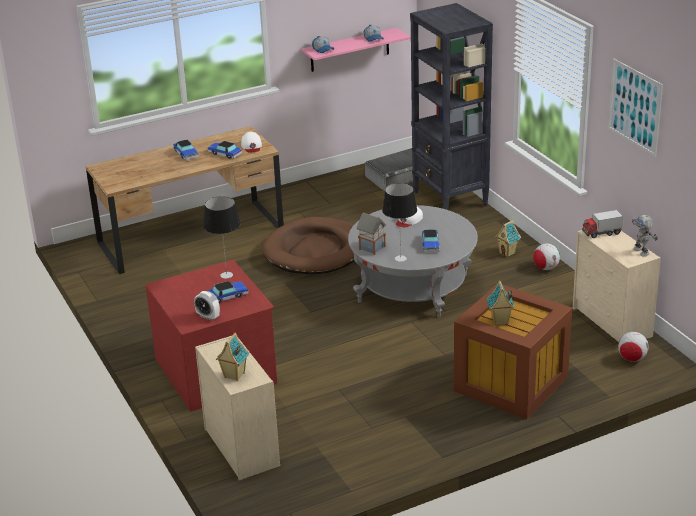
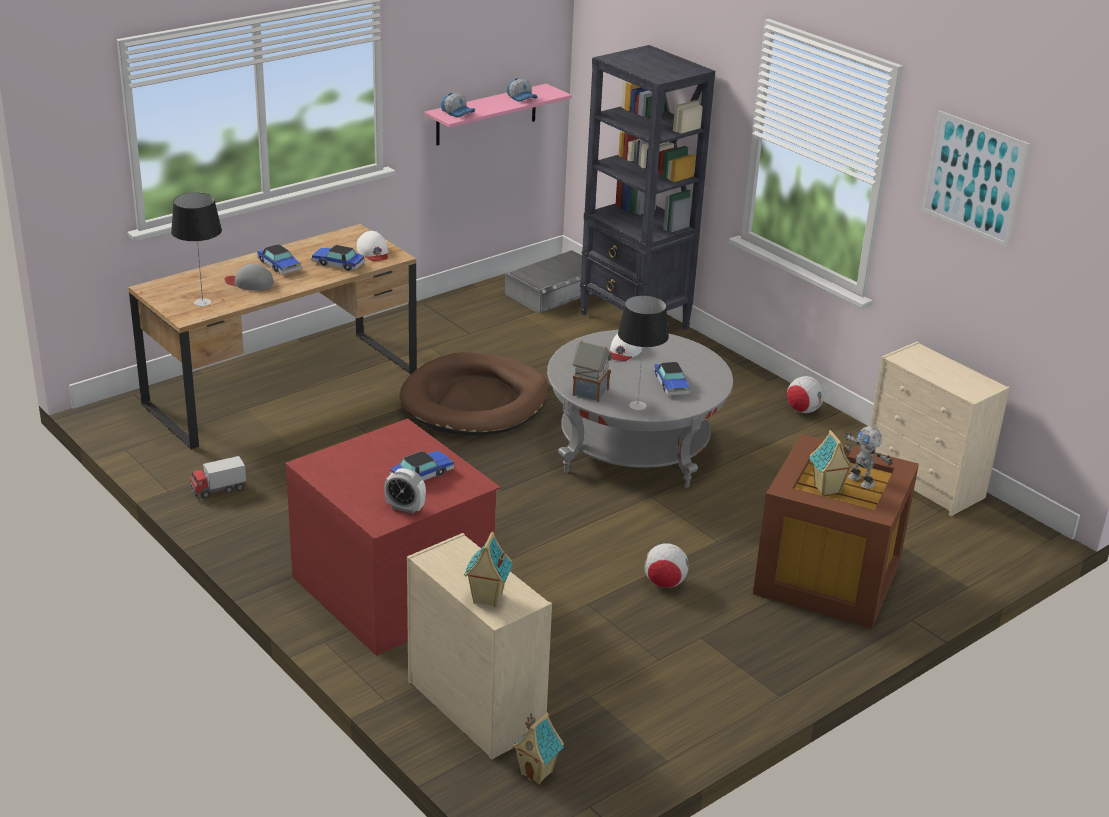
camera: 15 degrees left, 0 degrees up
(162, 165) = (249, 282): none -> grey cap
(226, 275) = (407, 442): table lamp -> table lamp (202, 302)
(507, 253) = (743, 392): toy house -> toy house (537, 772)
(601, 233) = (915, 357): toy truck -> toy truck (218, 490)
(632, 358) = (972, 530): football -> football (664, 583)
(642, 251) = (981, 380): toy robot -> toy robot (862, 481)

